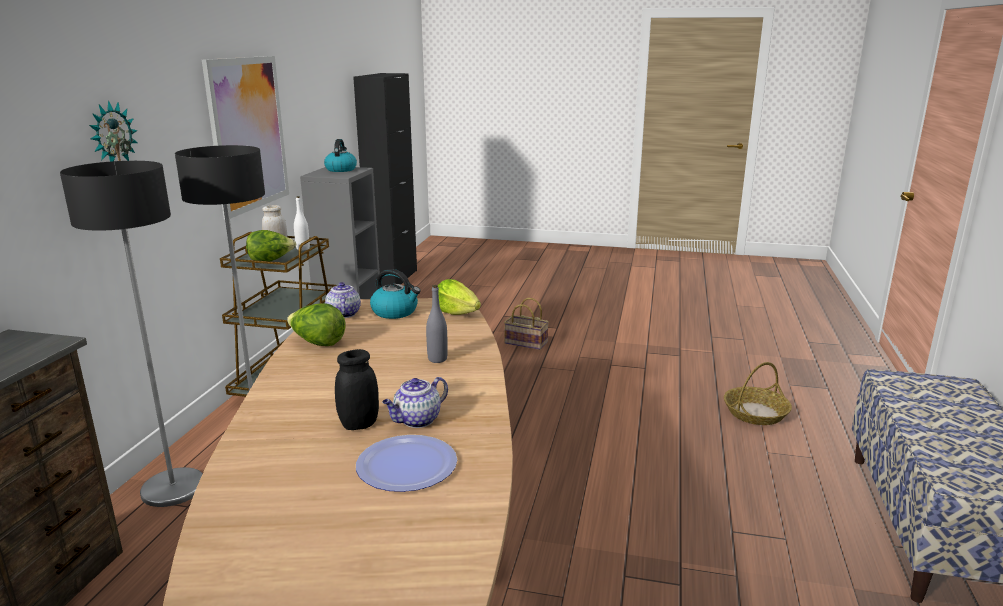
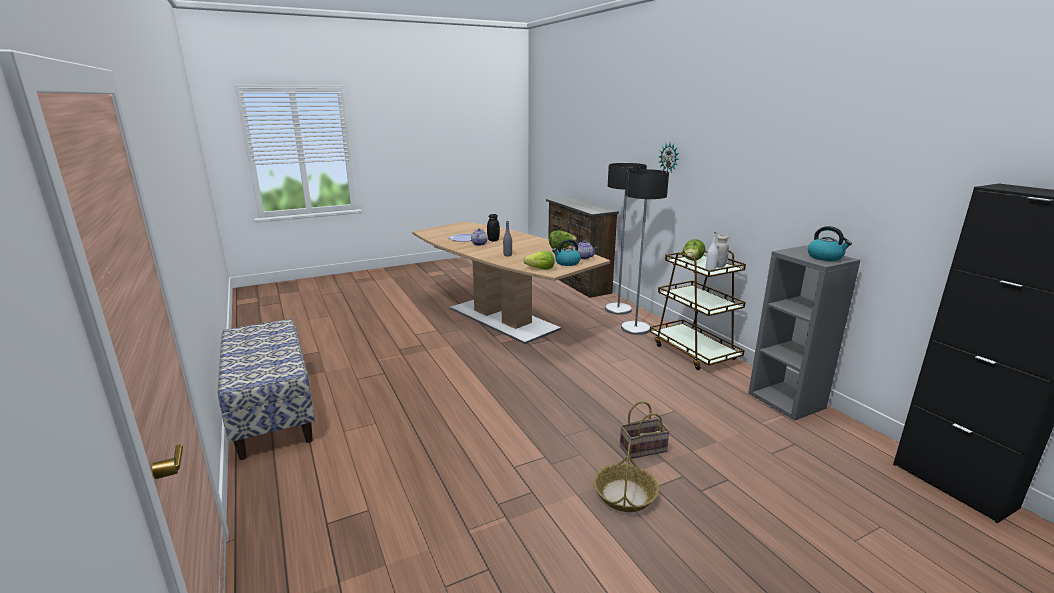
camera: 140 degrees right, 0 degrees up
(248, 134) = (763, 189): picture -> none
(755, 413) = (392, 455): basket -> basket (625, 495)

